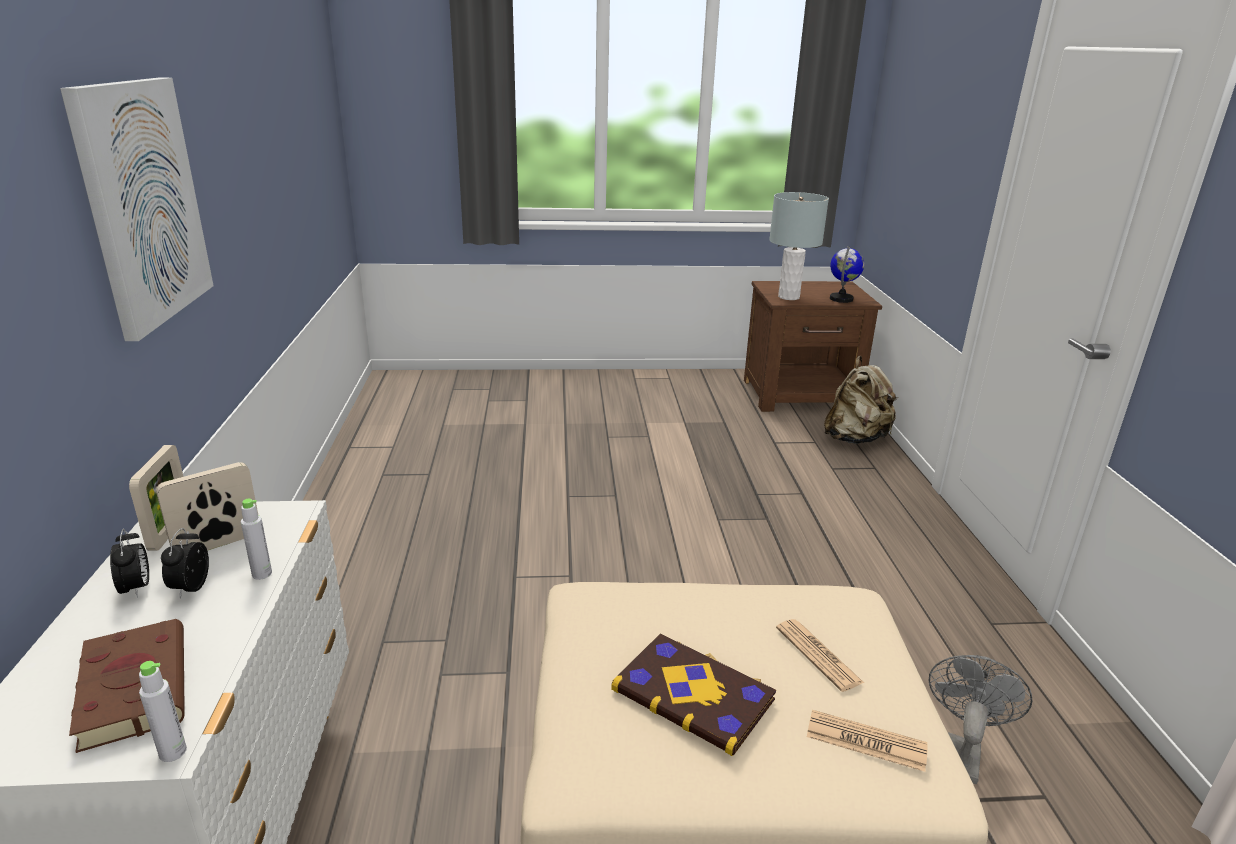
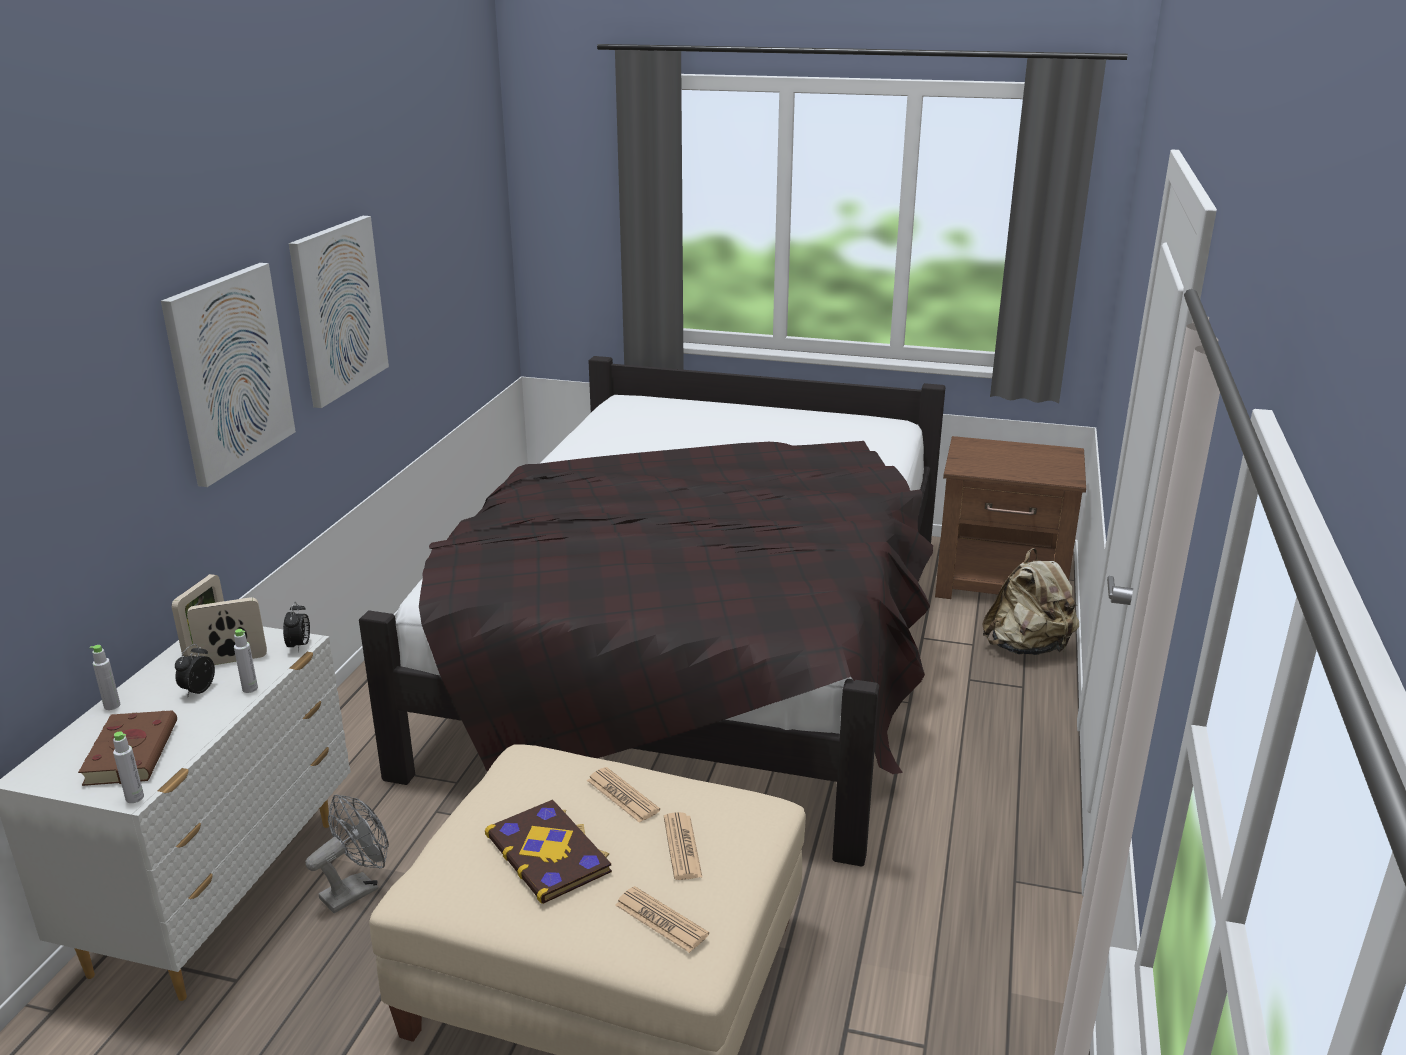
camera: 20 degrees right, 0 degrees up
(71, 629) = (112, 706): none -> grey bottle
(136, 588) = (164, 684): alarm clock -> alarm clock (299, 646)
(232, 158) = (338, 309): none -> picture
(606, 479) = (701, 651): none -> black bed
(718, 614) = (622, 796): none -> newspaper
(789, 297) = (975, 464): grey table lamp -> none
(841, 299) = (1041, 473): globe -> none
(961, 752) = (871, 988): grey fan -> grey fan (357, 889)

